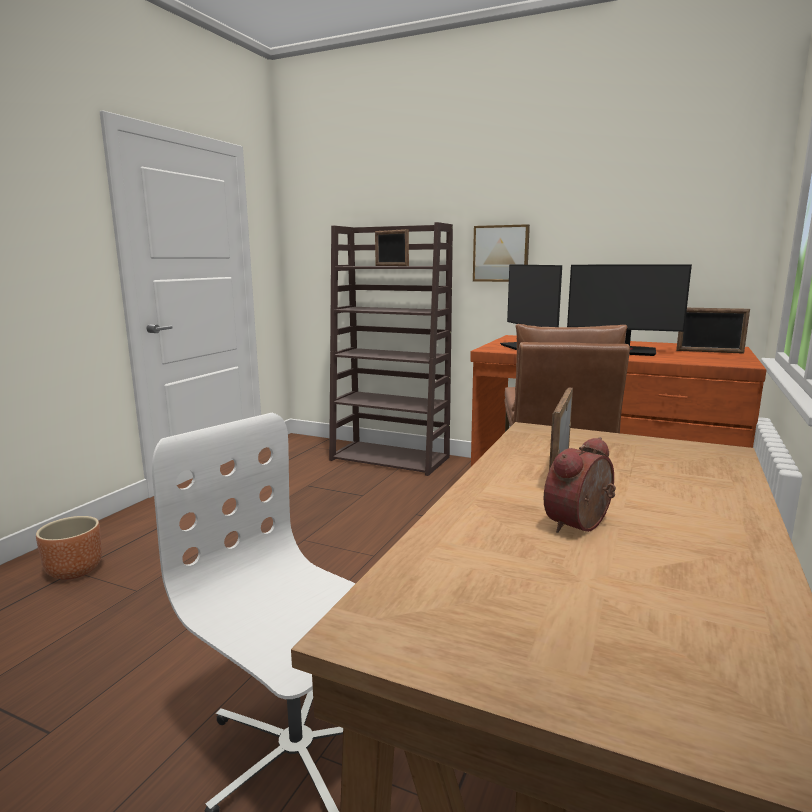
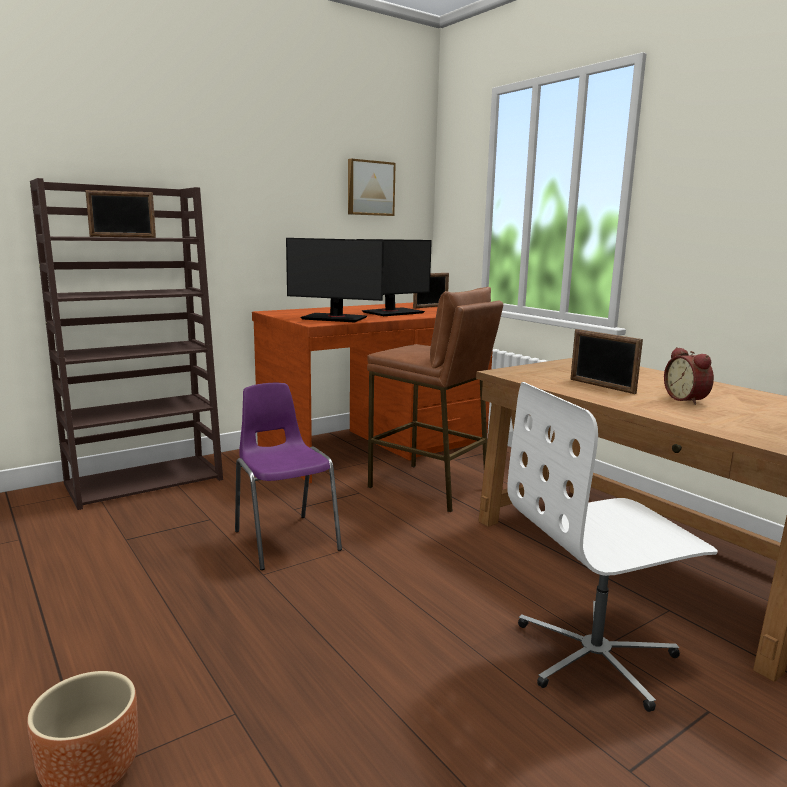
camera: 60 degrees left, 0 degrees up
(362, 528) = (285, 539): none -> purple chair
(501, 253) = (235, 225): picture -> picture (370, 188)

